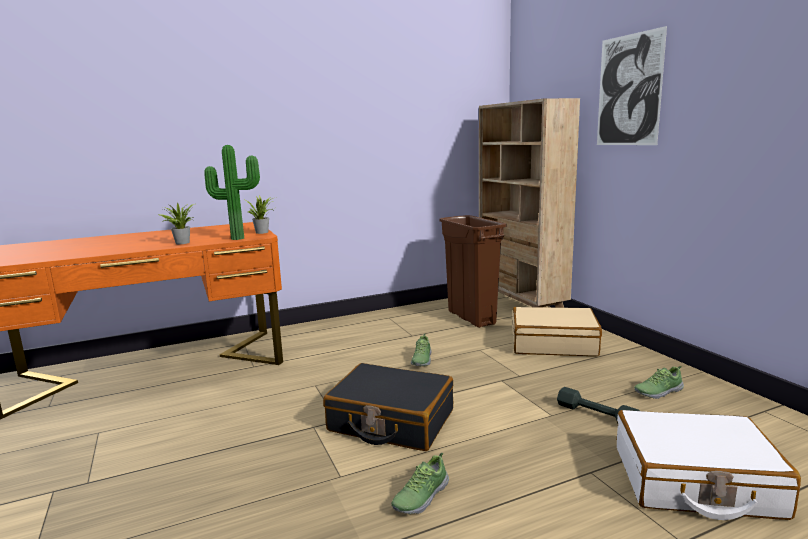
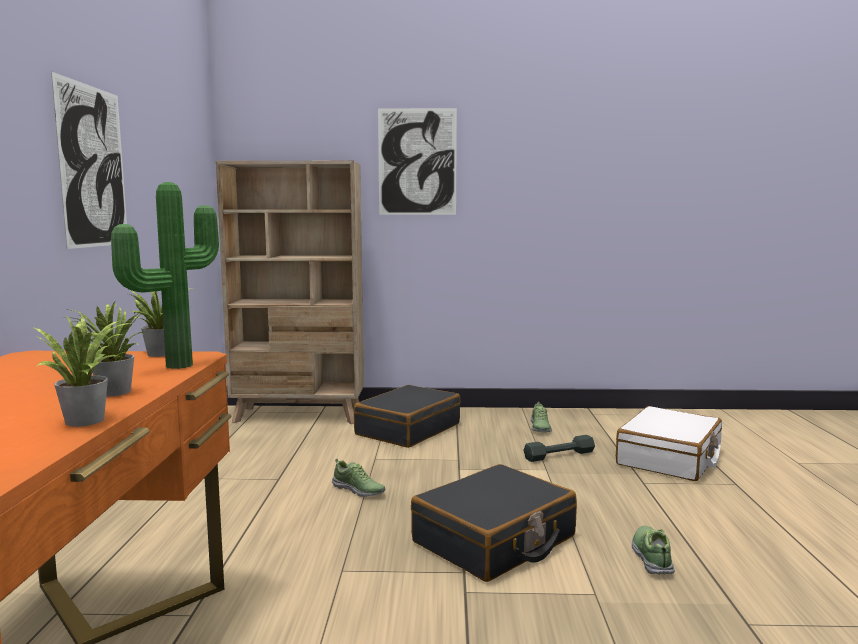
camera: 65 degrees left, 5 degrees down
(138, 249) = (90, 420): none -> potted plant
(338, 125) = (93, 167): none -> picture
(420, 497) = (652, 557): shoe -> shoe turned 150 degrees counterclockwise
(471, 318) = (282, 440): brown trash can -> none
(553, 343) = (407, 429): beige suitcase -> black suitcase

